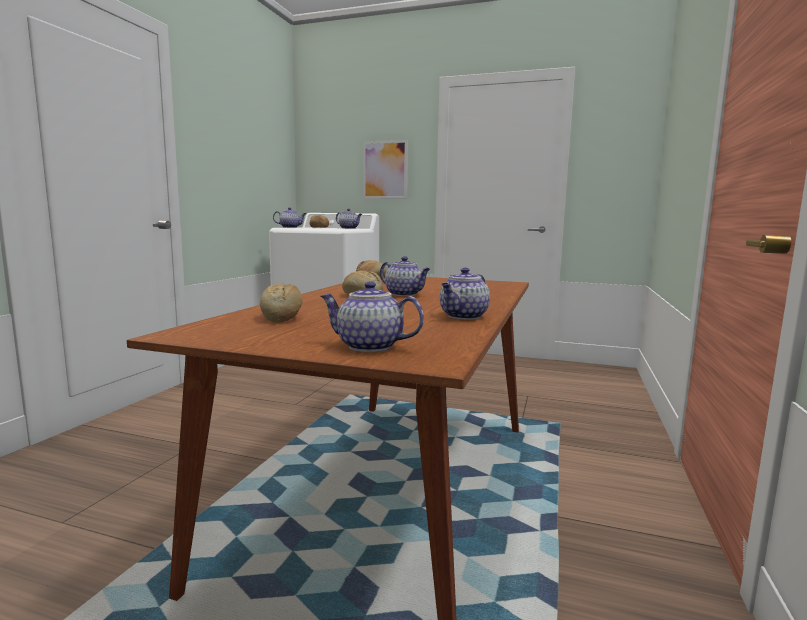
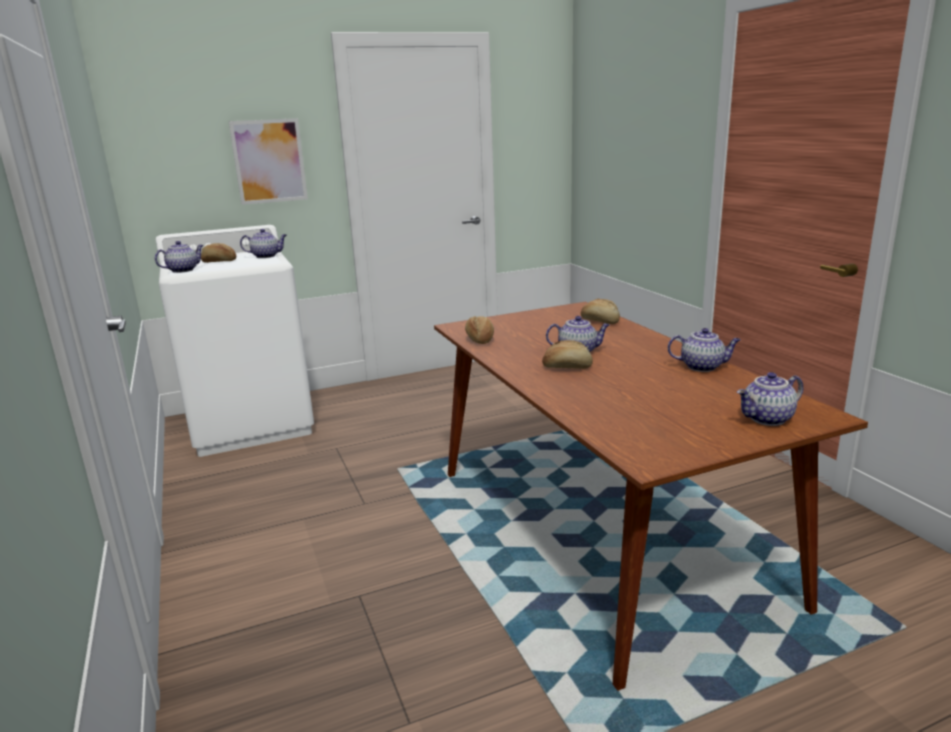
camera: 40 degrees left, 10 degrees up
(281, 317) = (625, 416): bread -> bread (600, 321)
(463, 316) = (702, 367): teapot -> teapot turned 75 degrees counterclockwise

